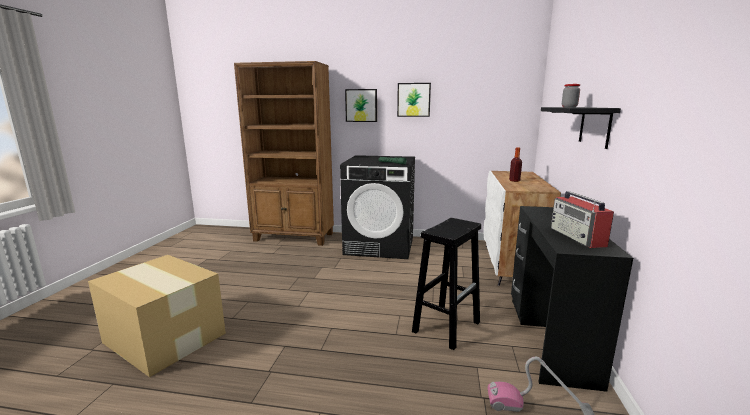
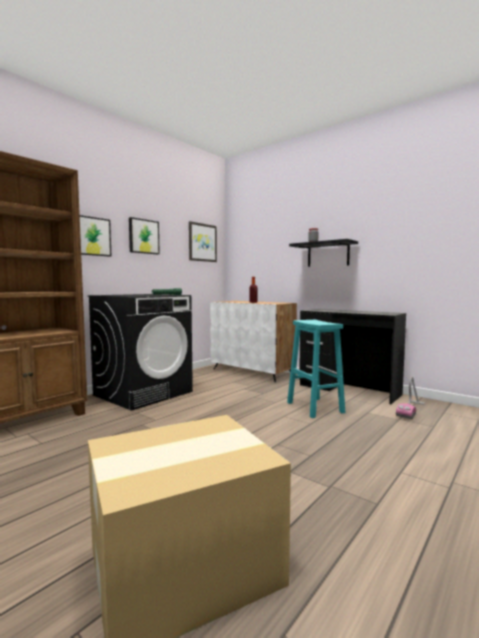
camera: 60 degrees left, 10 degrees down
(447, 326) = (314, 407): black stool -> turquoise stool
(497, 98) = (202, 242): none -> picture
(578, 237) = (371, 312): radio -> none

